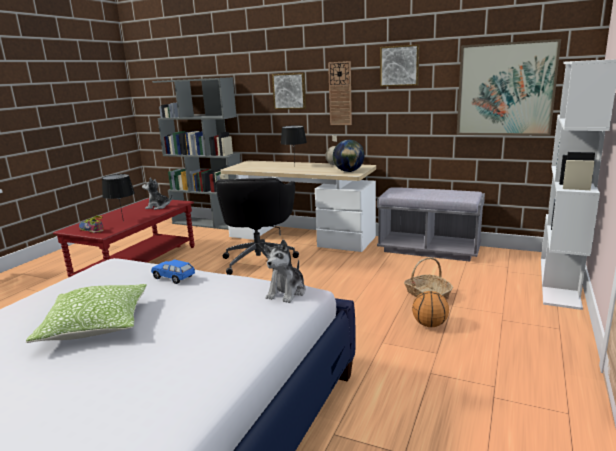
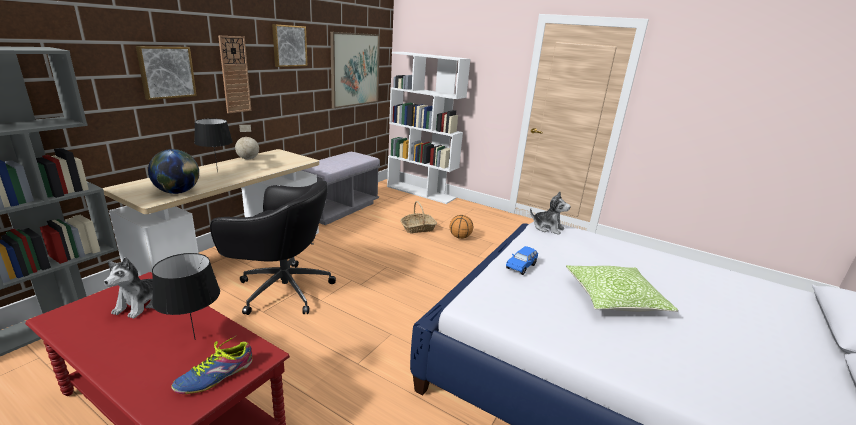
camera: 85 degrees left, 5 degrees up
(348, 171) = (292, 159): globe -> globe (178, 192)

